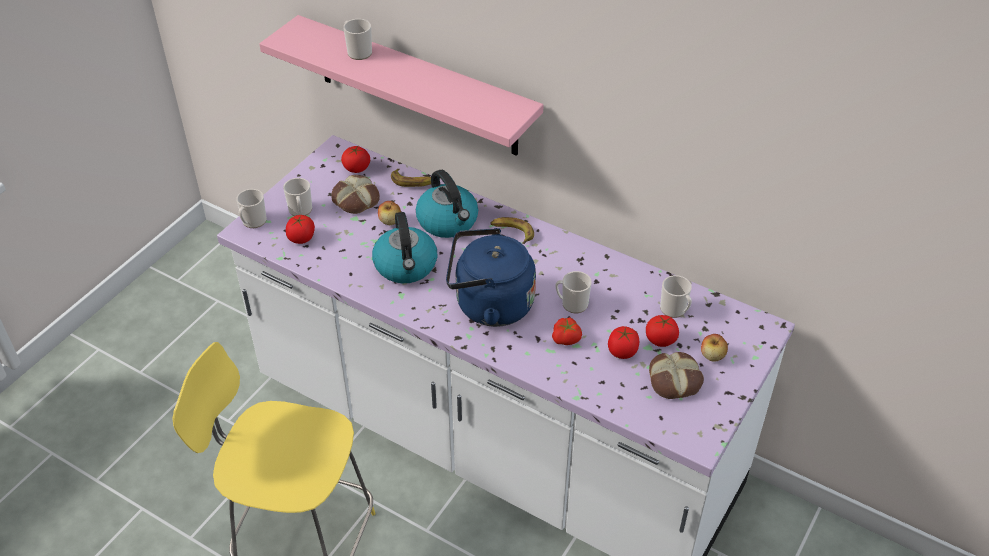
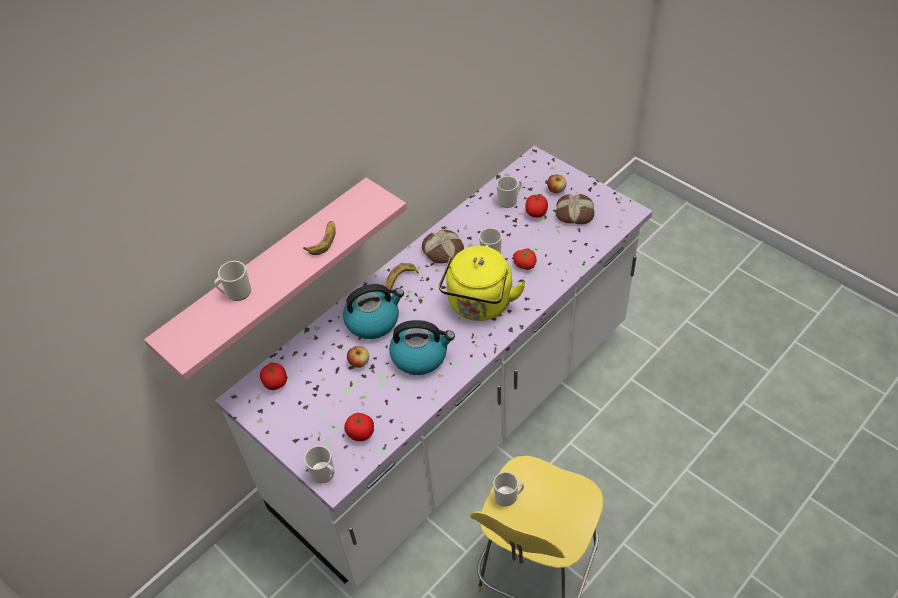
camera: 75 degrees left, 5 degrees up
(300, 211) = (322, 432): mug -> mug (508, 496)
(355, 200) = (321, 387): bread -> bread (443, 251)
(413, 181) = (311, 340): banana -> banana (323, 240)
(489, 305) = (479, 305): blue kettle -> yellow kettle
(622, 351) = (543, 235): tomato -> none

